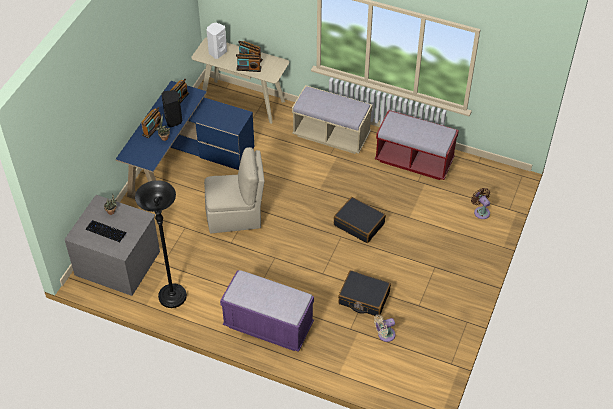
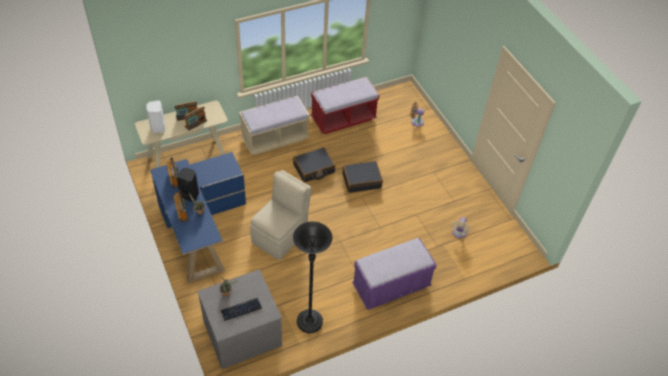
camera: 50 degrees left, 0 degrees up
(364, 298) = (421, 222): black suitcase -> black suitcase (314, 169)

